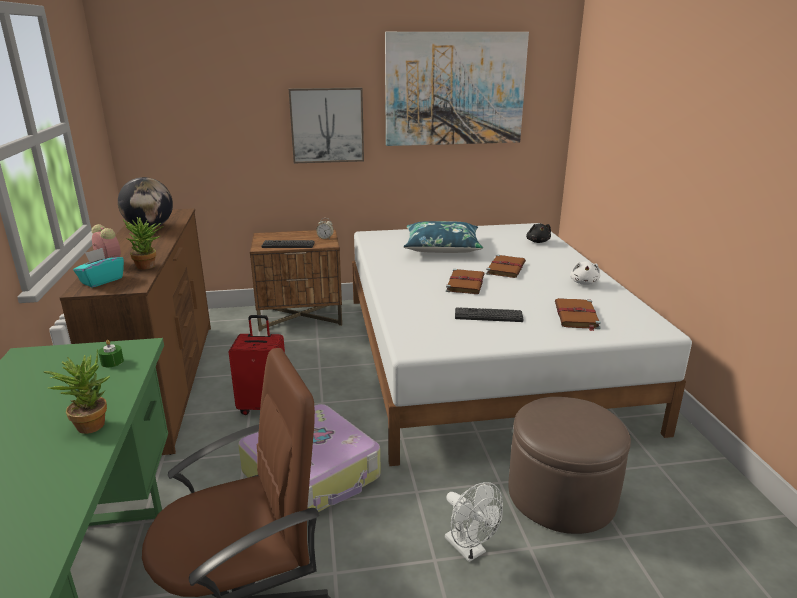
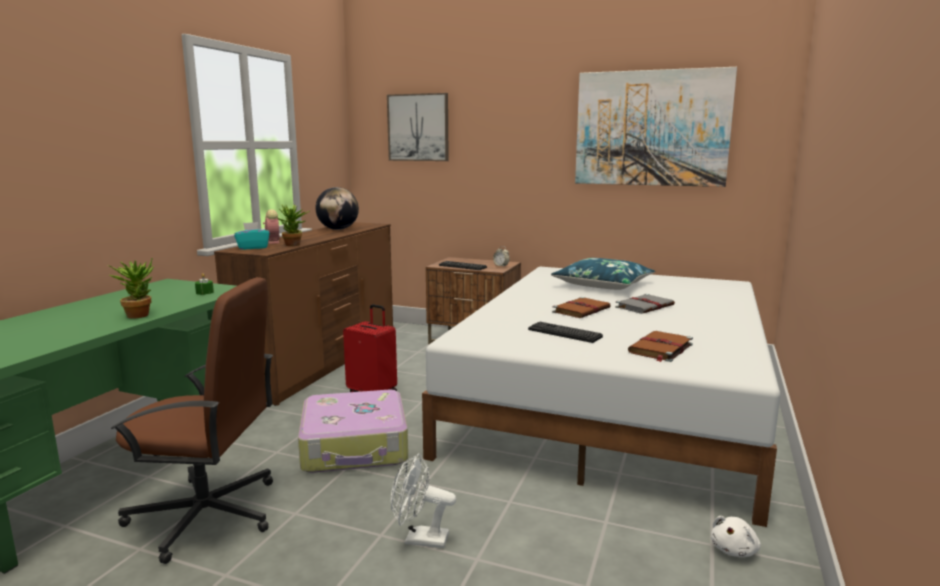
camera: 30 degrees right, 10 degrees down
(327, 125) = (521, 161): picture -> picture (418, 127)
(469, 549) = (419, 539): white fan -> white fan turned 105 degrees clockwise
(506, 268) = (645, 306): brown book -> grey book
(537, 241) = (719, 293): black plush toy -> none
(561, 494) = (562, 531): brown ottoman -> none
(584, 283) = (717, 328): white plush toy -> white plush toy (734, 550)

